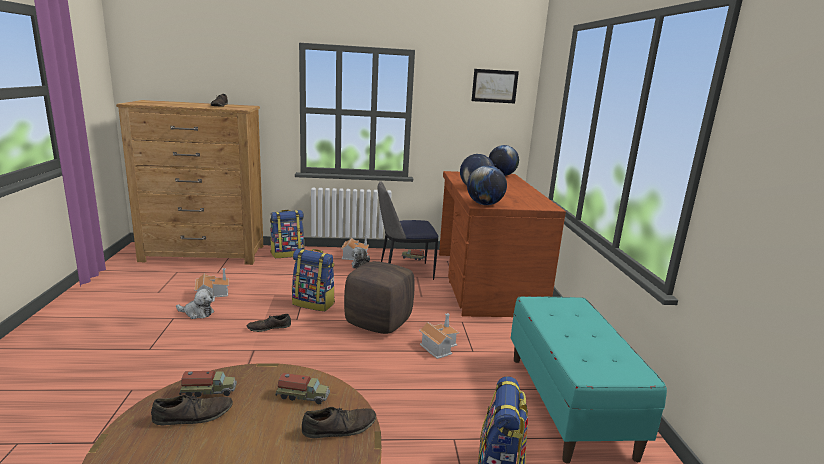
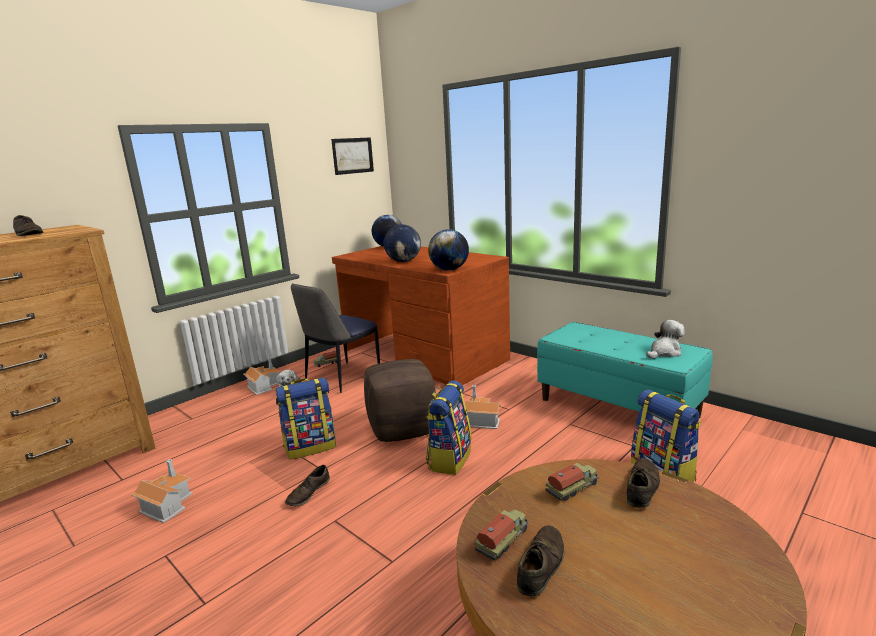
camera: 40 degrees left, 0 degrees up
(197, 313) = (188, 531): plush toy -> plush toy (664, 352)
(287, 254) = (180, 417): backpack -> backpack (449, 458)

